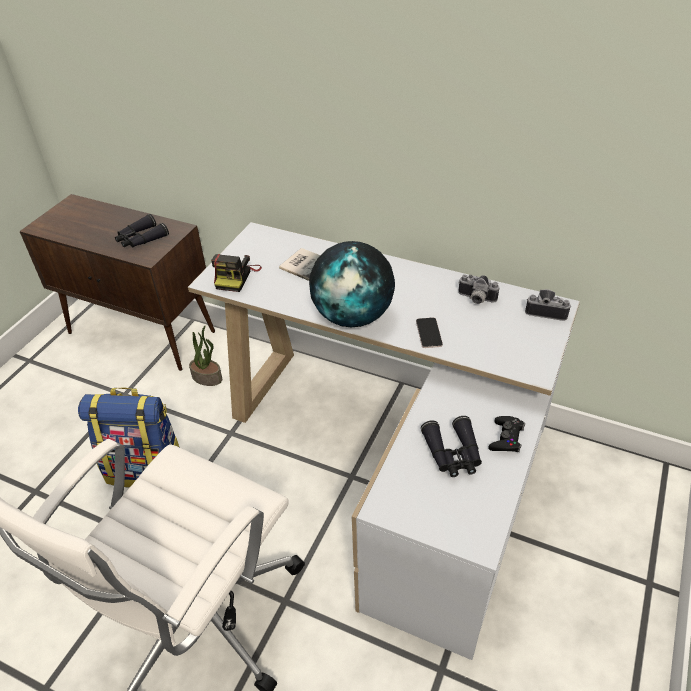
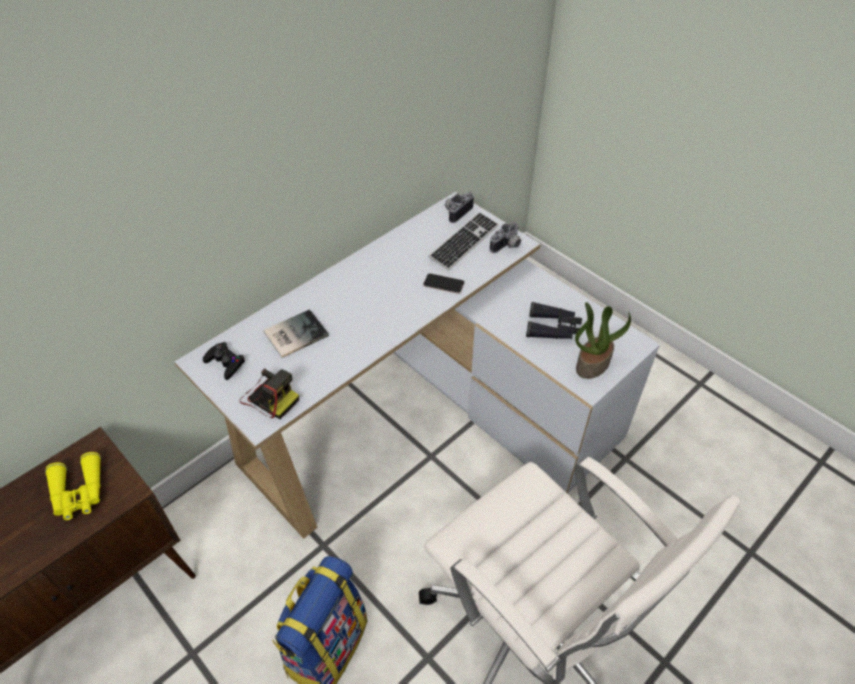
camera: 70 degrees left, 5 degrees up
(141, 239) = (79, 493): black binoculars -> yellow binoculars
(207, 377) = (226, 549): potted plant -> potted plant (592, 363)
(353, 316) = (392, 324): globe -> none
(476, 299) = (419, 242): camera -> camera (507, 246)
(502, 330) = (464, 242): none -> keyboard
(506, 438) = (550, 294): black game controller -> black game controller (225, 363)

